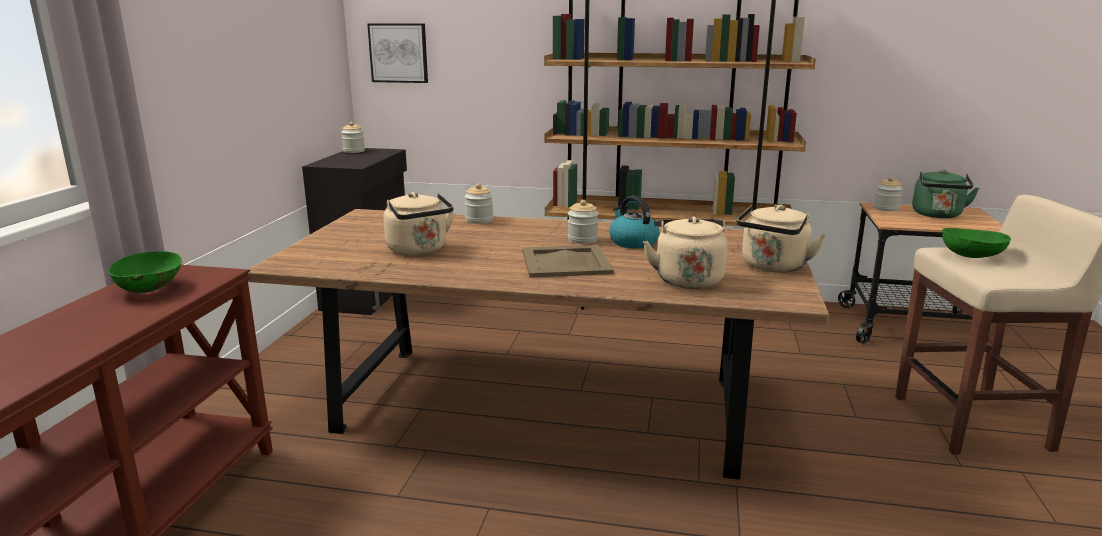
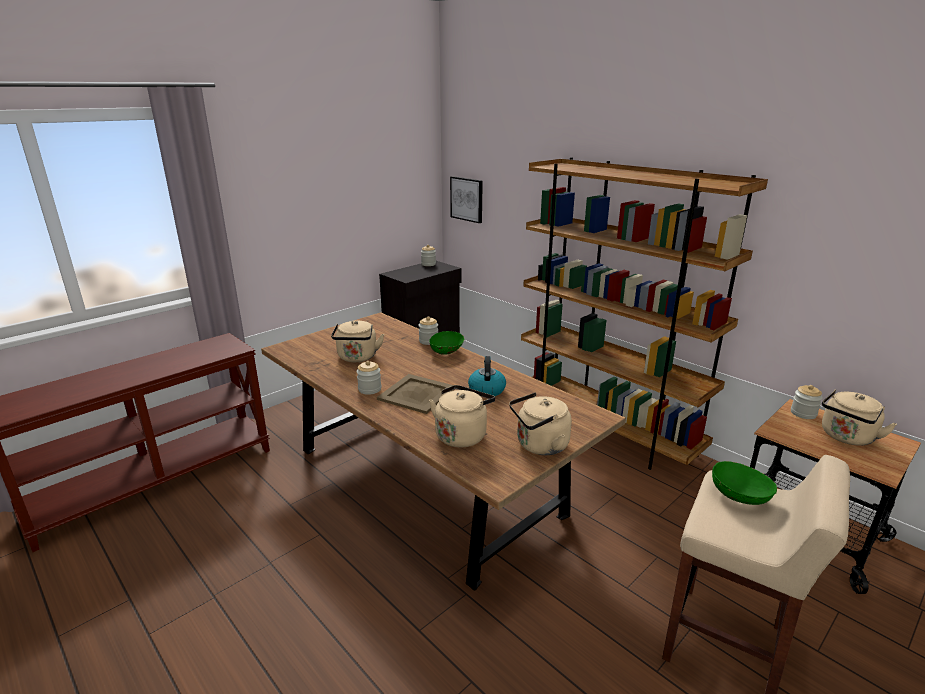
camera: 35 degrees right, 5 degrees up
(151, 289) = (201, 351): green bowl -> green bowl (447, 352)
(582, 240) = (459, 377): jar -> jar (369, 389)
(937, 215) = (846, 437): green kettle -> beige kettle

